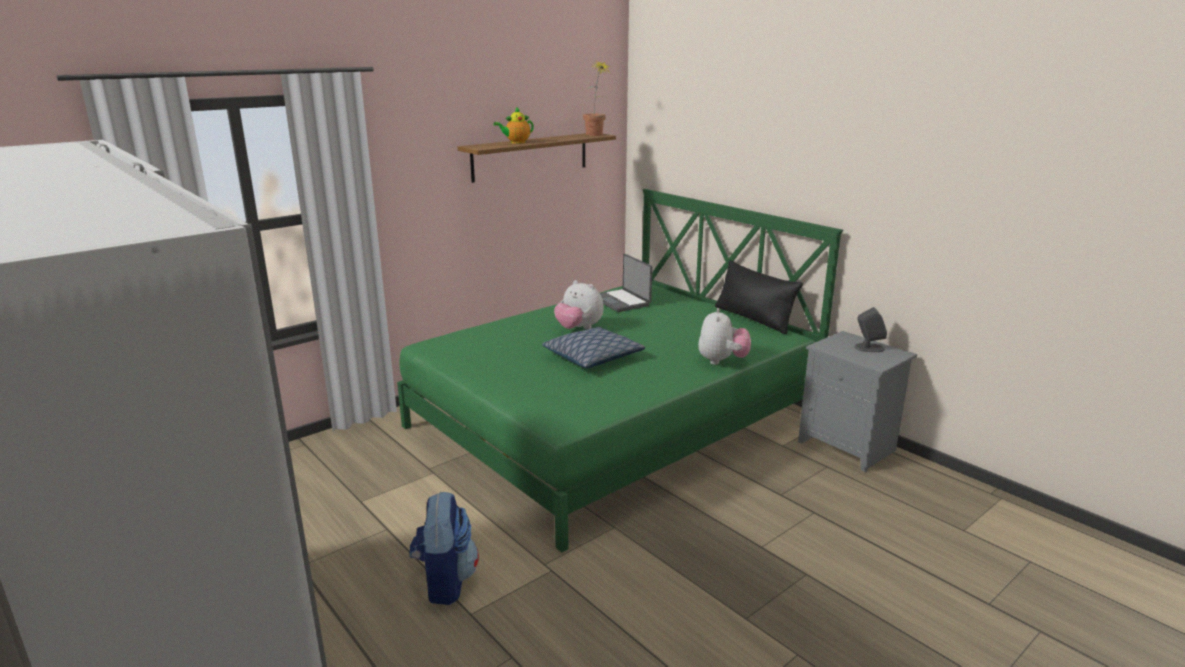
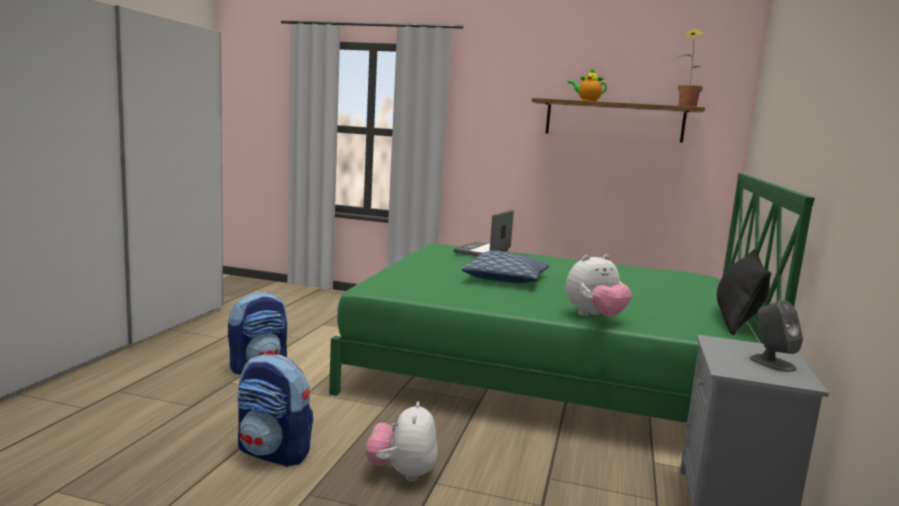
camera: 55 degrees right, 10 degrees down
(579, 328) = (550, 269): plush toy -> plush toy (402, 473)
(621, 301) = (643, 273): laptop -> laptop (483, 251)
(661, 620) = (274, 452): none -> backpack

